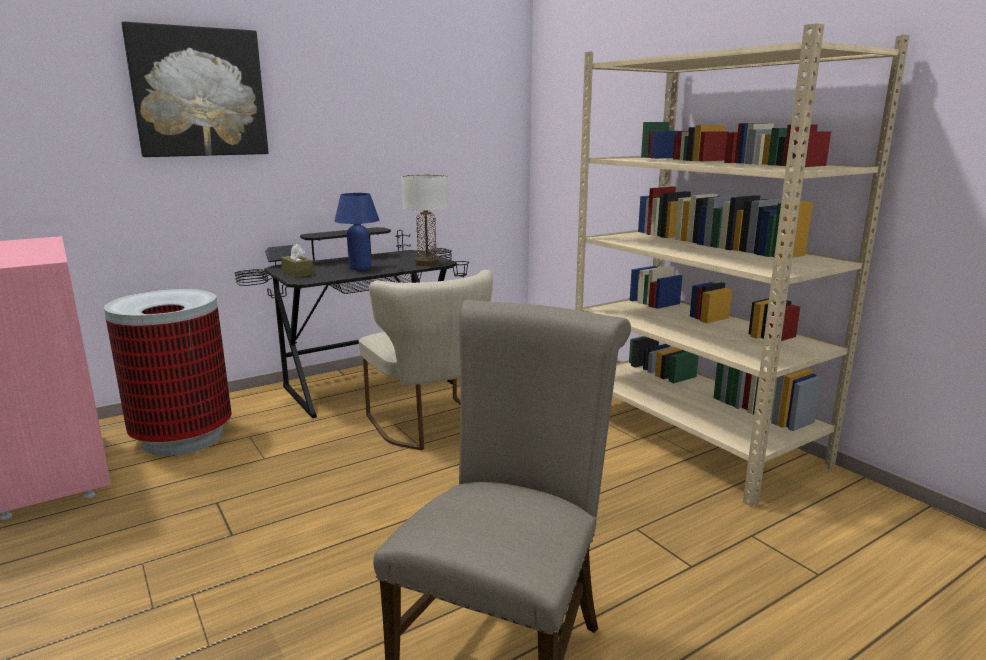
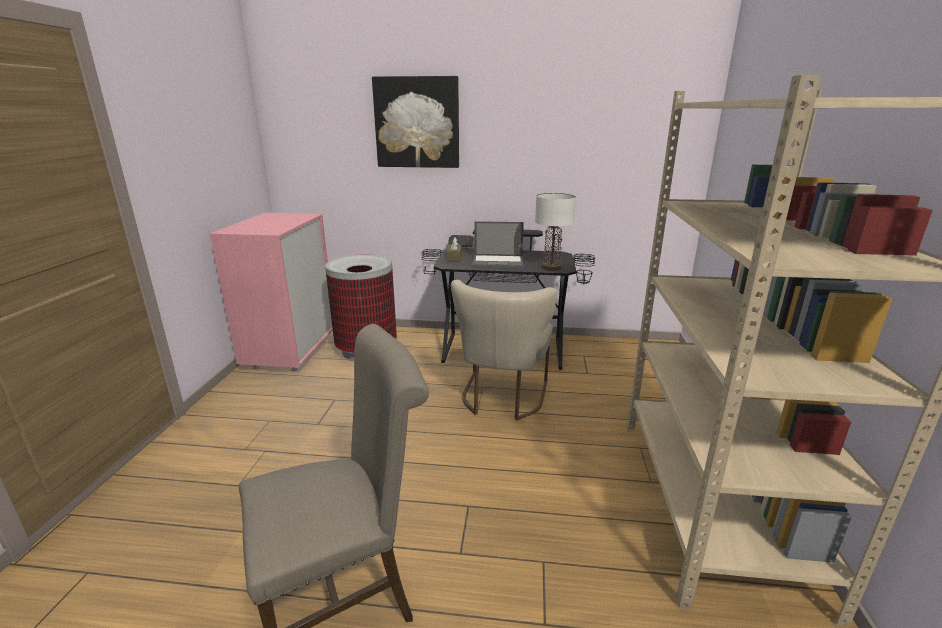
camera: 40 degrees right, 5 degrees up
(360, 268) = (498, 262): blue table lamp -> laptop

